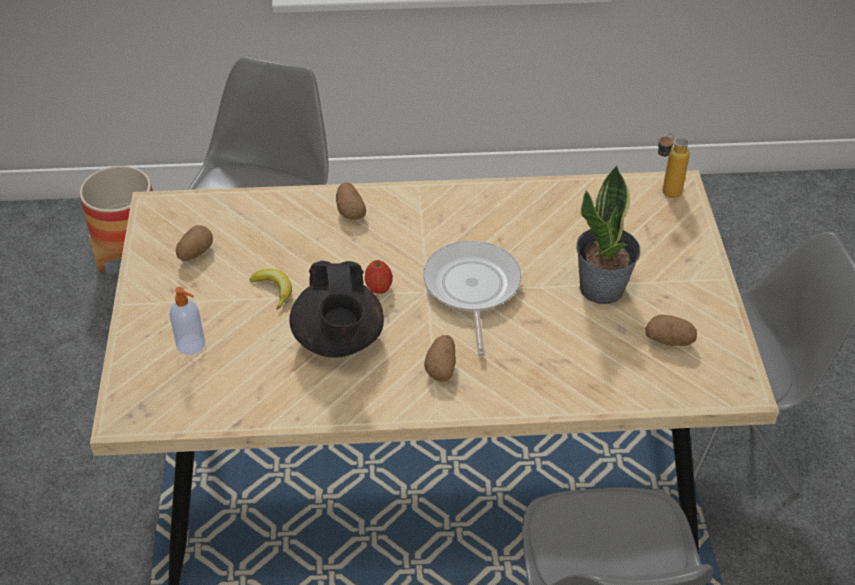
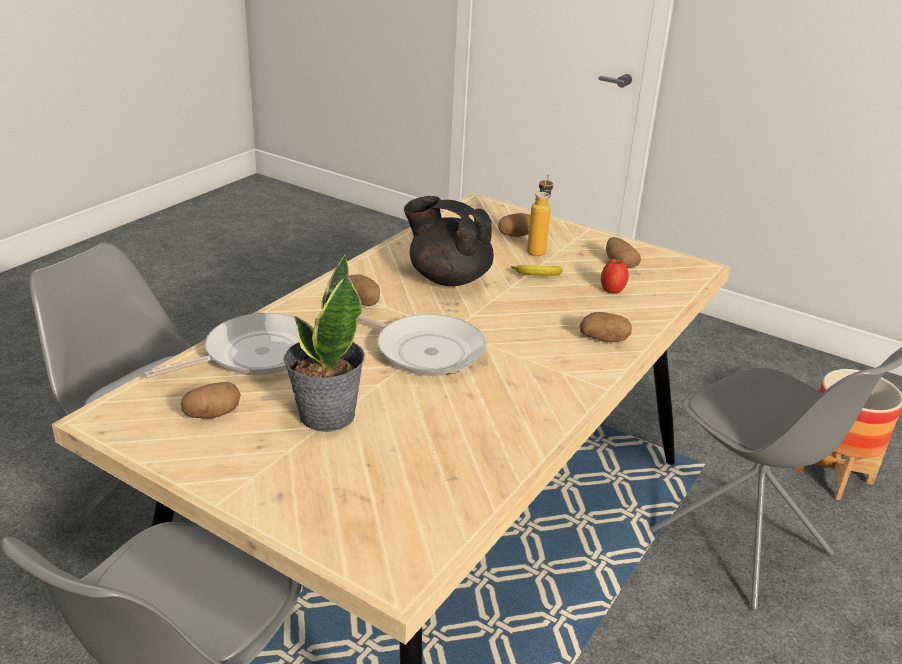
camera: 125 degrees right, 15 degrees down
(191, 345) = (516, 235): soap dispenser -> potato
(378, 288) = (483, 313): apple -> apple (612, 290)
(587, 373) = (254, 354): none -> frying pan
(664, 194) = (398, 552): bottle -> bottle (537, 249)

